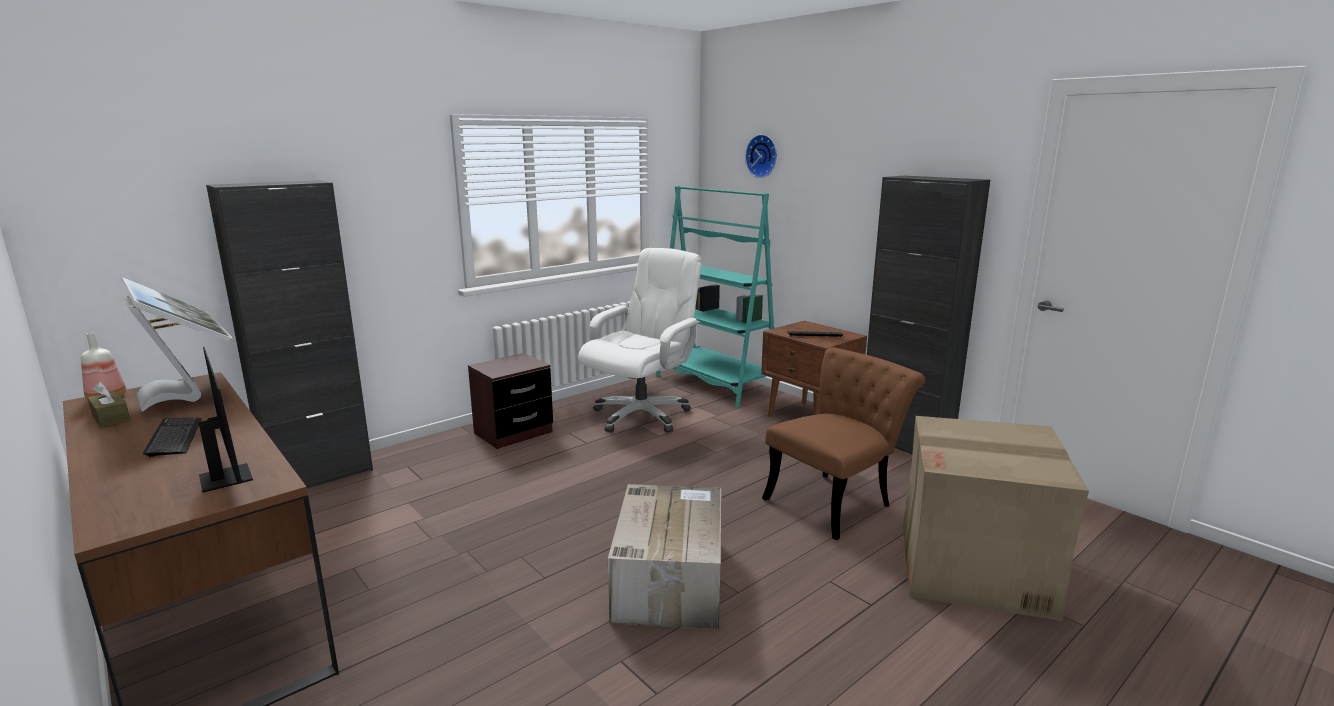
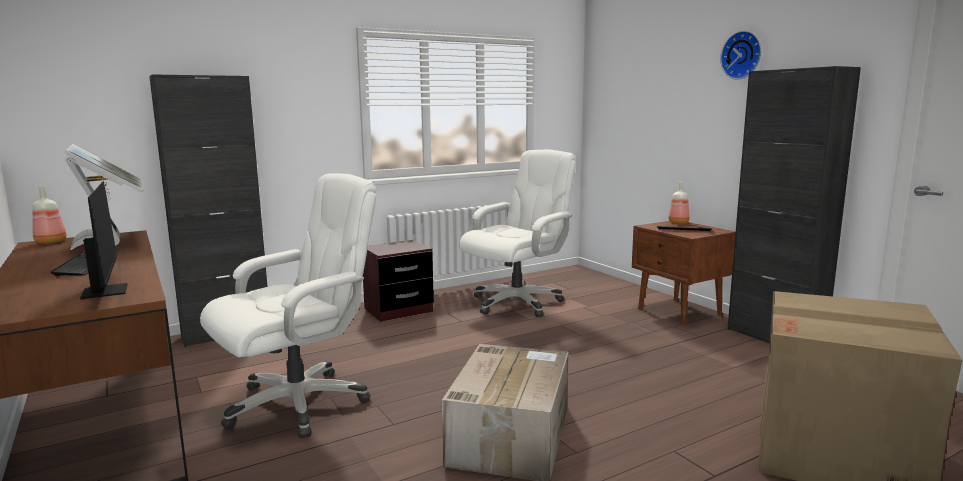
camera: 10 degrees right, 5 degrees down
(111, 418) = (45, 253): brown tissue box -> none
(433, 561) = (299, 403): none -> white office chair
(714, 384) = (591, 282): turquoise bookcase -> none
(763, 156) = (639, 68): wall clock -> wall clock (742, 55)
(807, 324) = (678, 222): none -> bottle
(835, 501) = (693, 382): brown chair -> none

